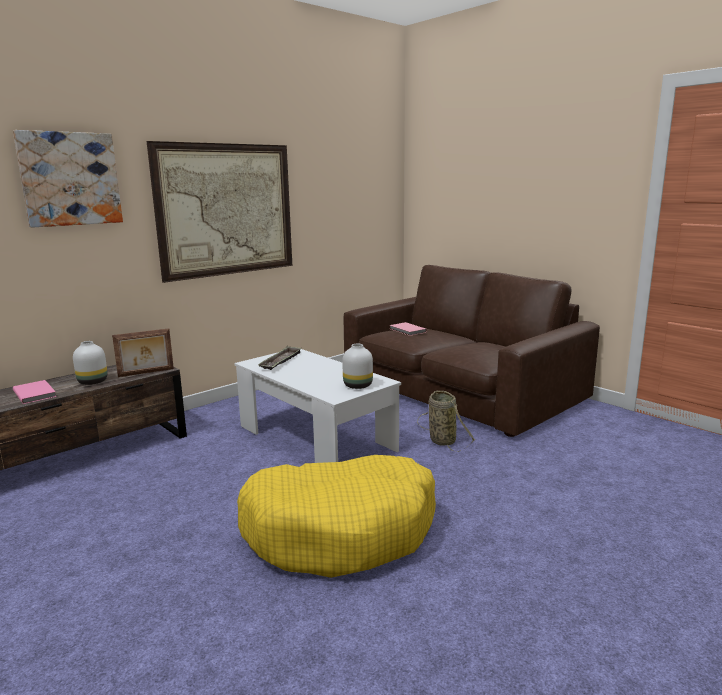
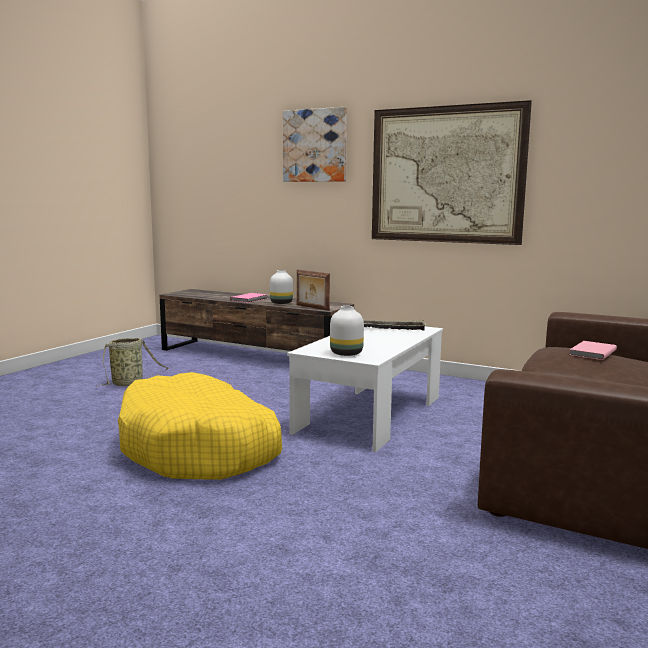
camera: 70 degrees right, 5 degrees down
(441, 440) = (430, 470): basket -> basket (129, 383)

